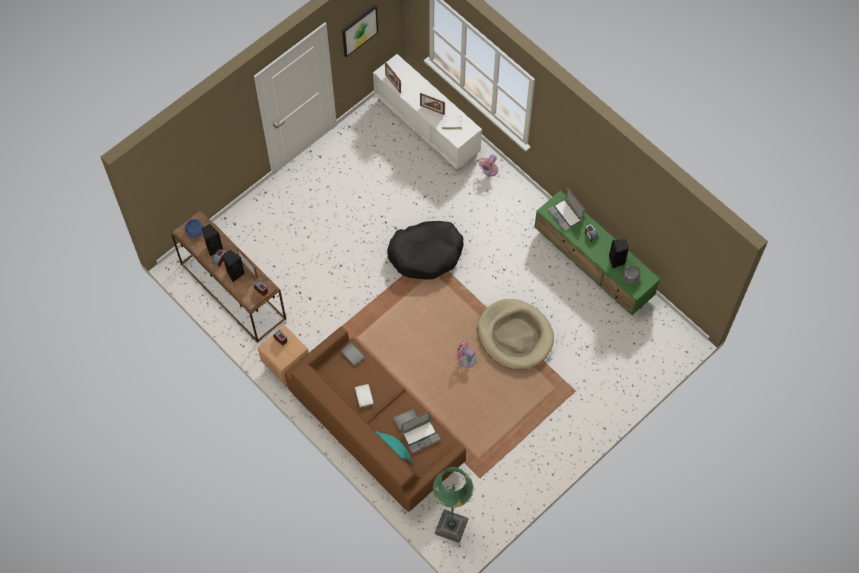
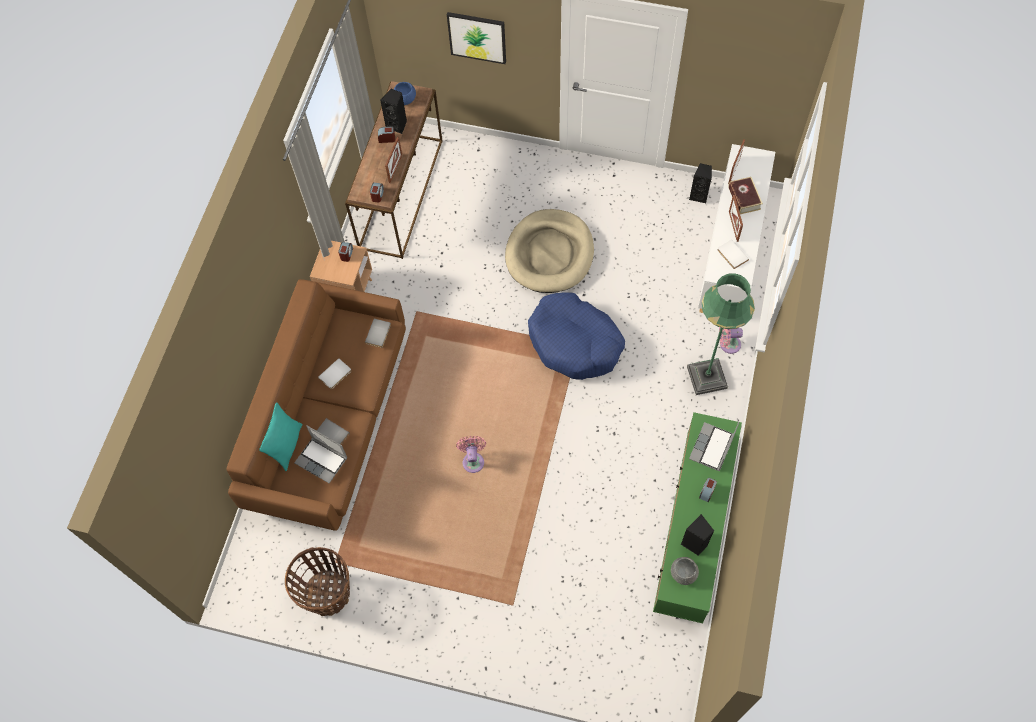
camera: 60 degrees right, 0 degrees up
(235, 273) = (381, 160): black speaker -> black speaker (699, 195)
(359, 30) = (734, 70): picture -> picture (477, 37)
(417, 91) = (744, 198): none -> book
(426, 253) = (574, 342): black dog bed -> blue dog bed
(451, 526) = (258, 567): green floor lamp -> green floor lamp (706, 377)
(497, 493) = (327, 593): none -> basket
(515, 336) = (538, 495): beige dog bed -> beige dog bed (549, 254)

